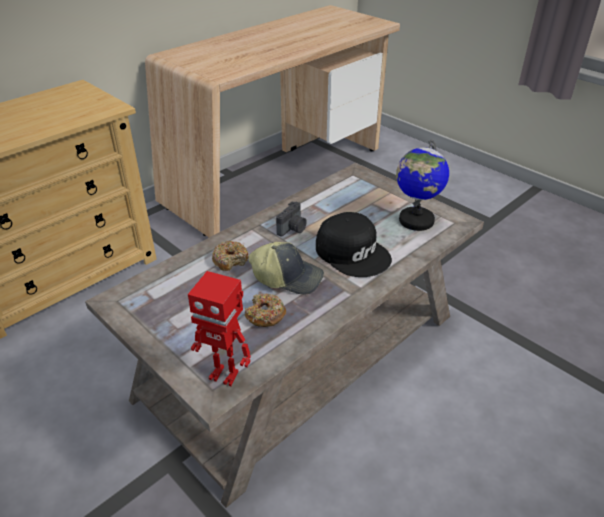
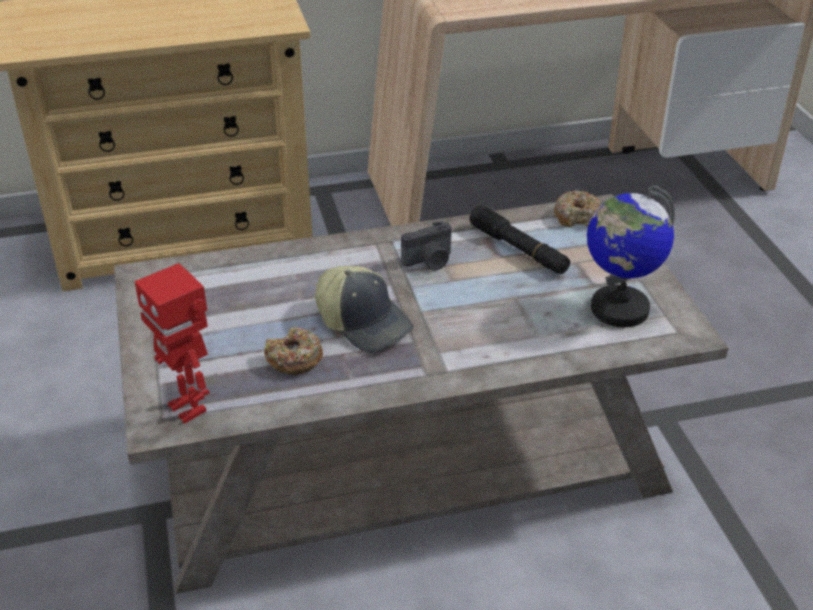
camera: 30 degrees right, 0 degrees up
(230, 260) = (313, 275): donut -> donut (577, 216)
(335, 206) = (518, 249): none -> black flashlight
(353, 252) = (481, 321): black cap -> none

